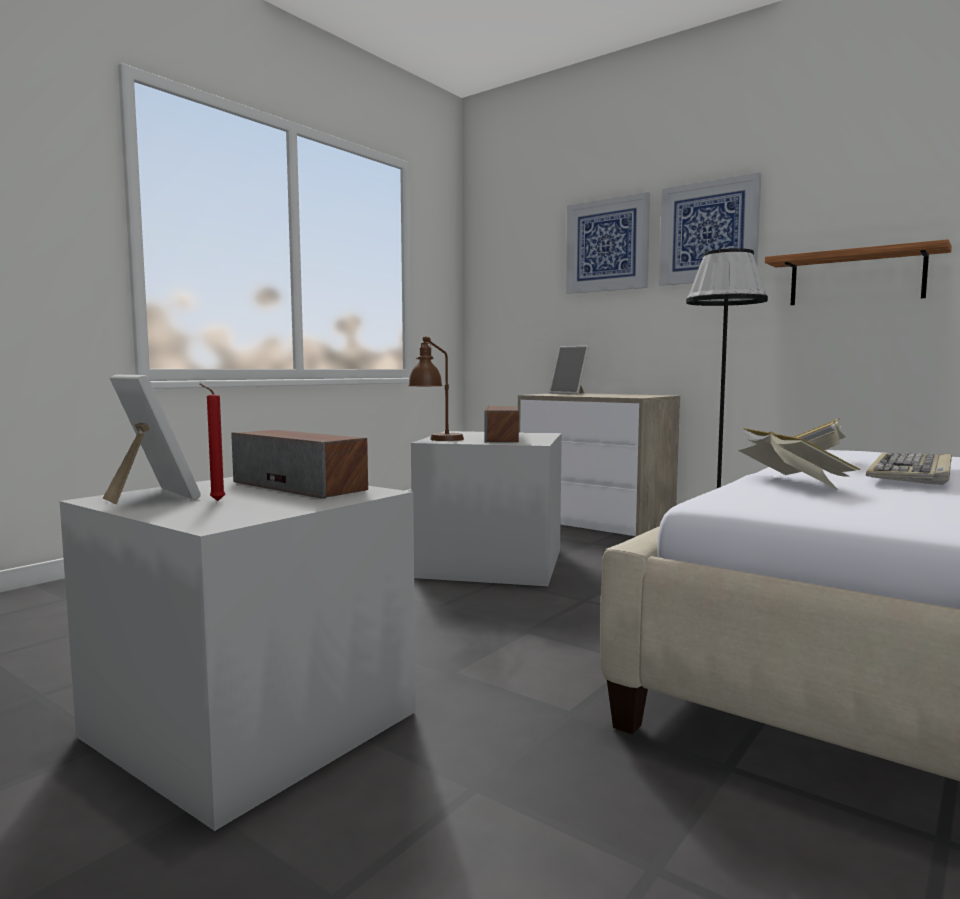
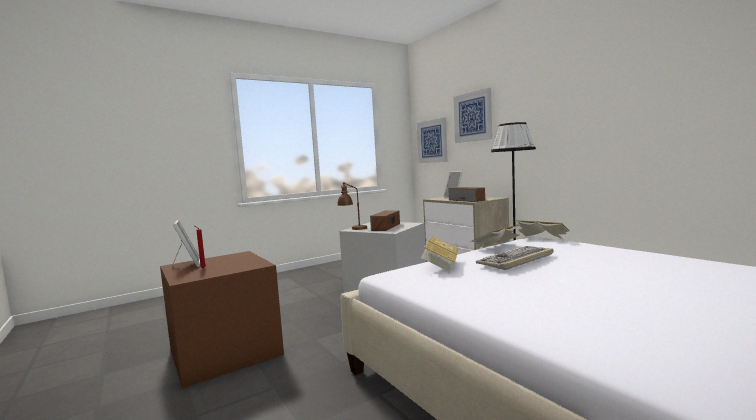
camera: 20 degrees right, 0 degrees up
(246, 724) = (223, 352): grey storage box -> brown storage box
(299, 486) = (243, 260): speaker -> speaker (466, 200)
(708, 232) = (519, 107): picture -> picture (432, 141)
(849, 451) = (541, 239): none -> book
(856, 278) = (595, 130): shelf -> none

